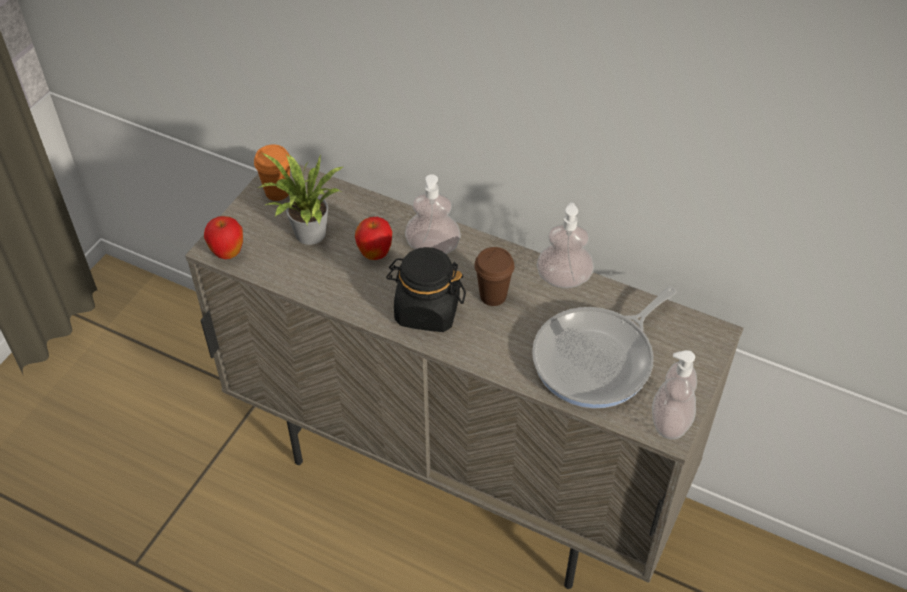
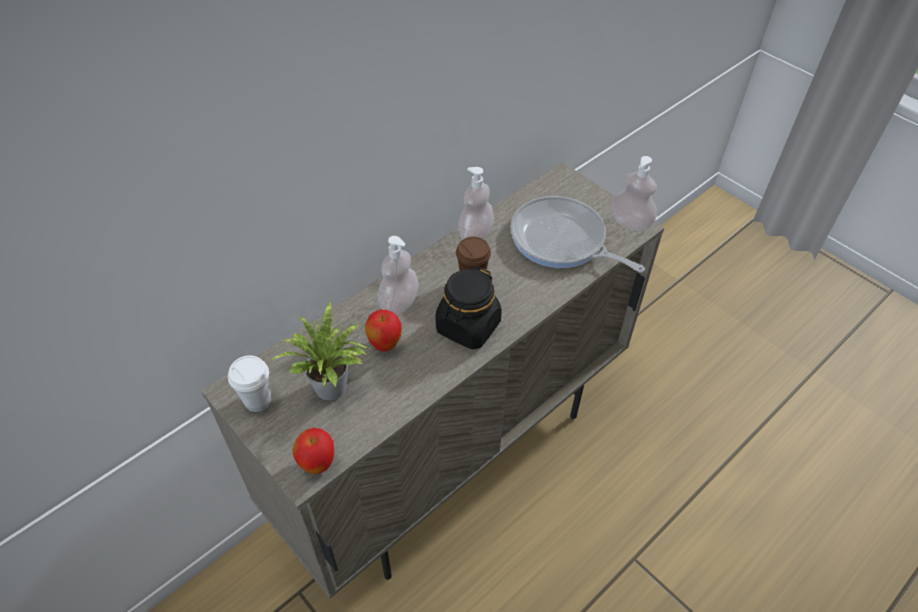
camera: 70 degrees left, 0 degrees up
(277, 192) = (258, 400): orange cup -> white cup
(598, 359) = (562, 241): frying pan -> frying pan turned 150 degrees clockwise

